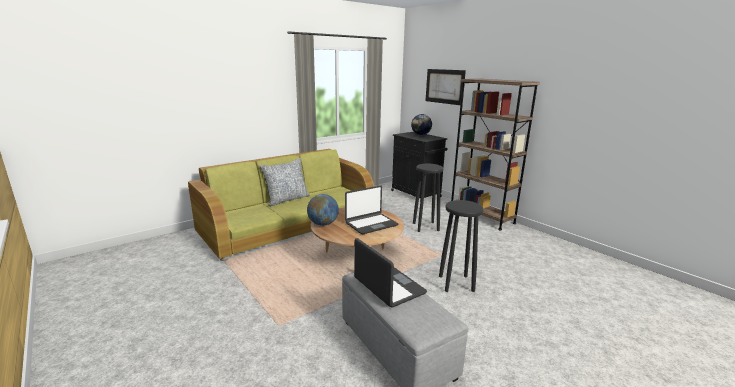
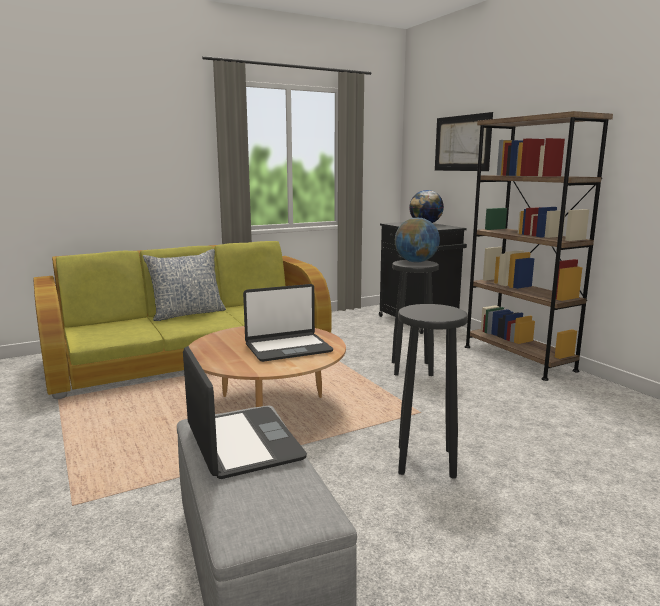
camera: 10 degrees right, 5 degrees down
(323, 224) = (209, 344): globe -> globe (416, 262)

